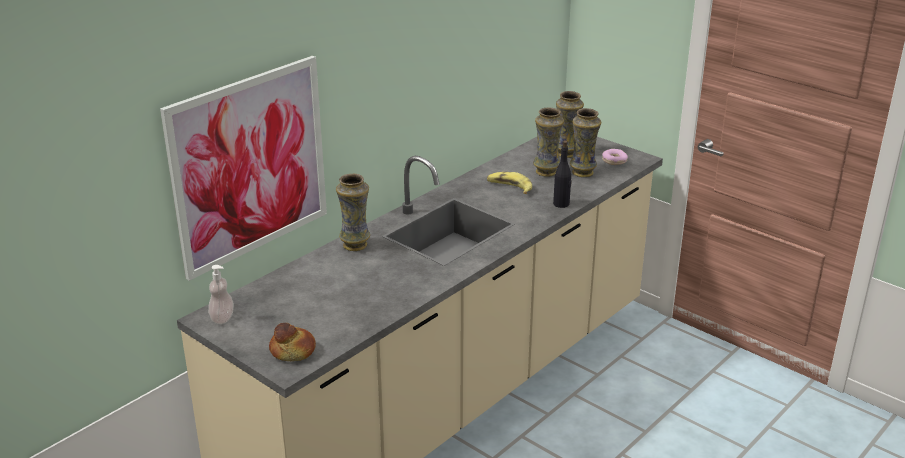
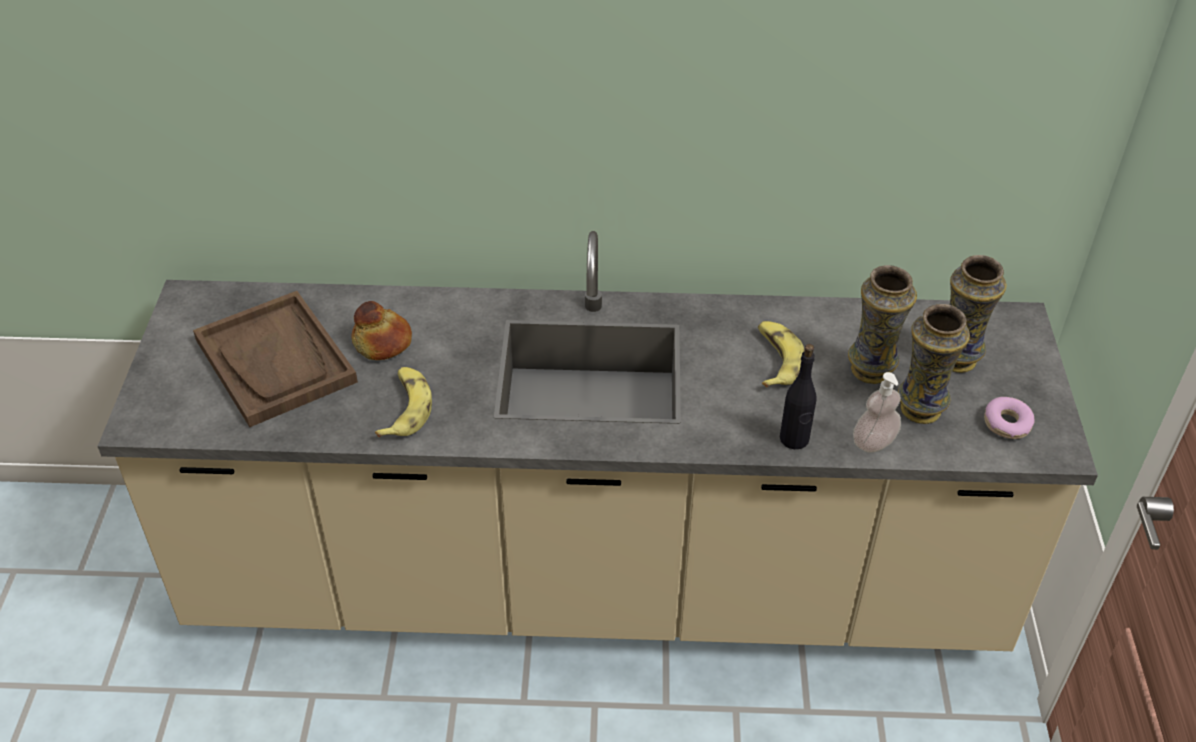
camera: 50 degrees right, 15 degrees up
(222, 318) = (197, 309): soap dispenser -> soap dispenser (873, 442)
(249, 165) = (296, 132): picture -> none
(293, 351) = (177, 406): bread -> bread (382, 343)
(307, 309) = (276, 361): none -> brown tray
(355, 245) = (460, 311): vase -> none
(402, 285) = (405, 408): none -> banana

